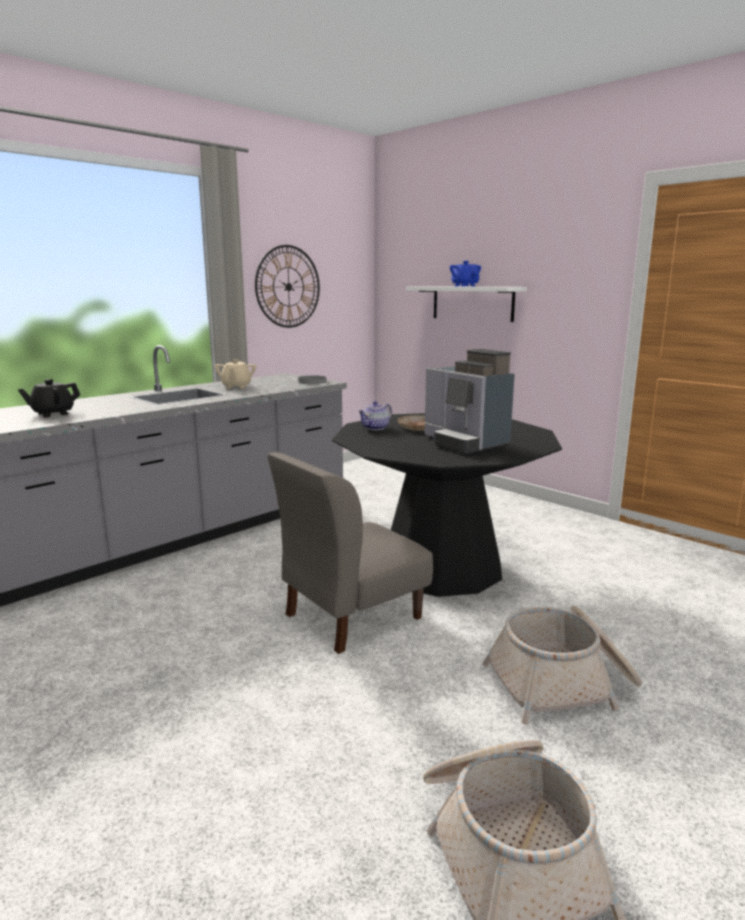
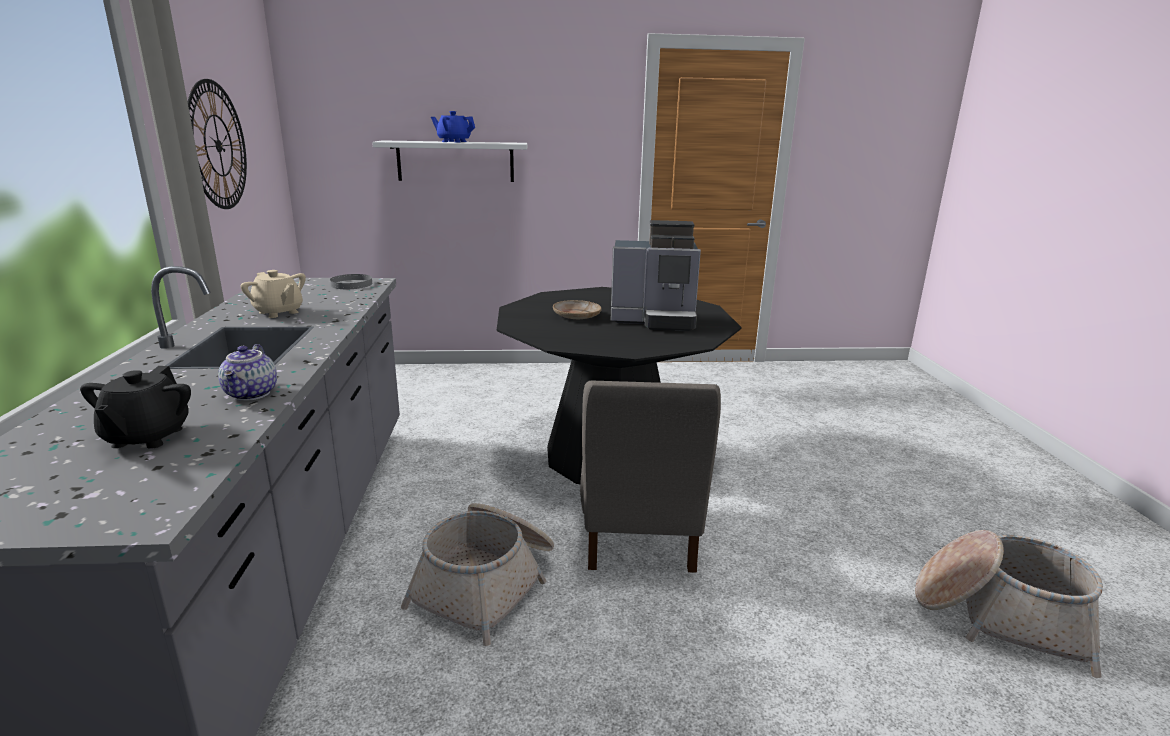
camera: 50 degrees left, 5 degrees up
(375, 428) = (542, 326): teapot -> teapot (252, 394)
(563, 684) = (835, 499): basket -> basket (487, 584)

